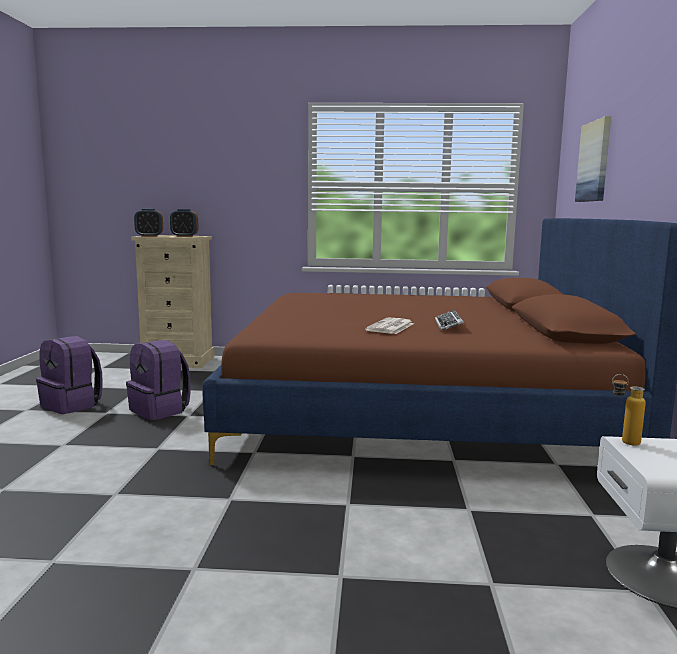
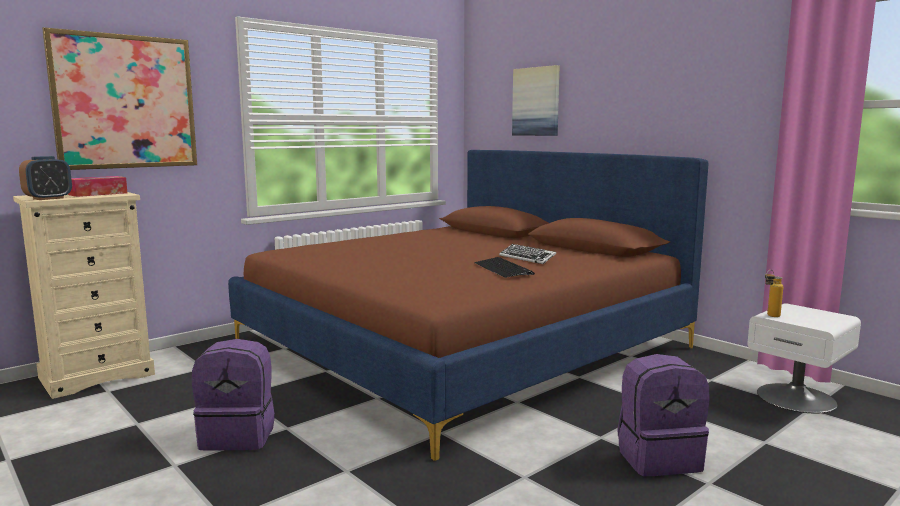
camera: 45 degrees left, 0 degrees up
(72, 405) = (93, 477): purple backpack -> purple backpack (658, 458)
(184, 236) = (98, 194): alarm clock -> tissue box
(222, 173) = (125, 102): none -> picture
(390, 327) = (503, 269): newspaper -> keyboard

